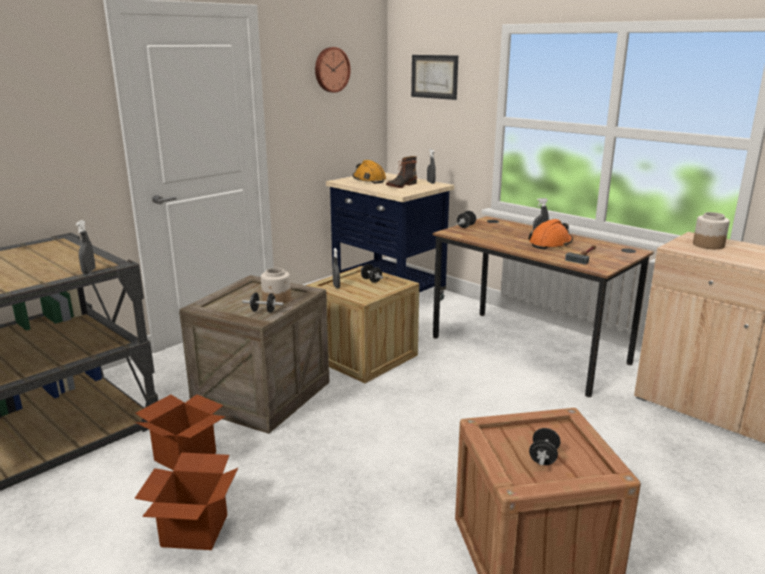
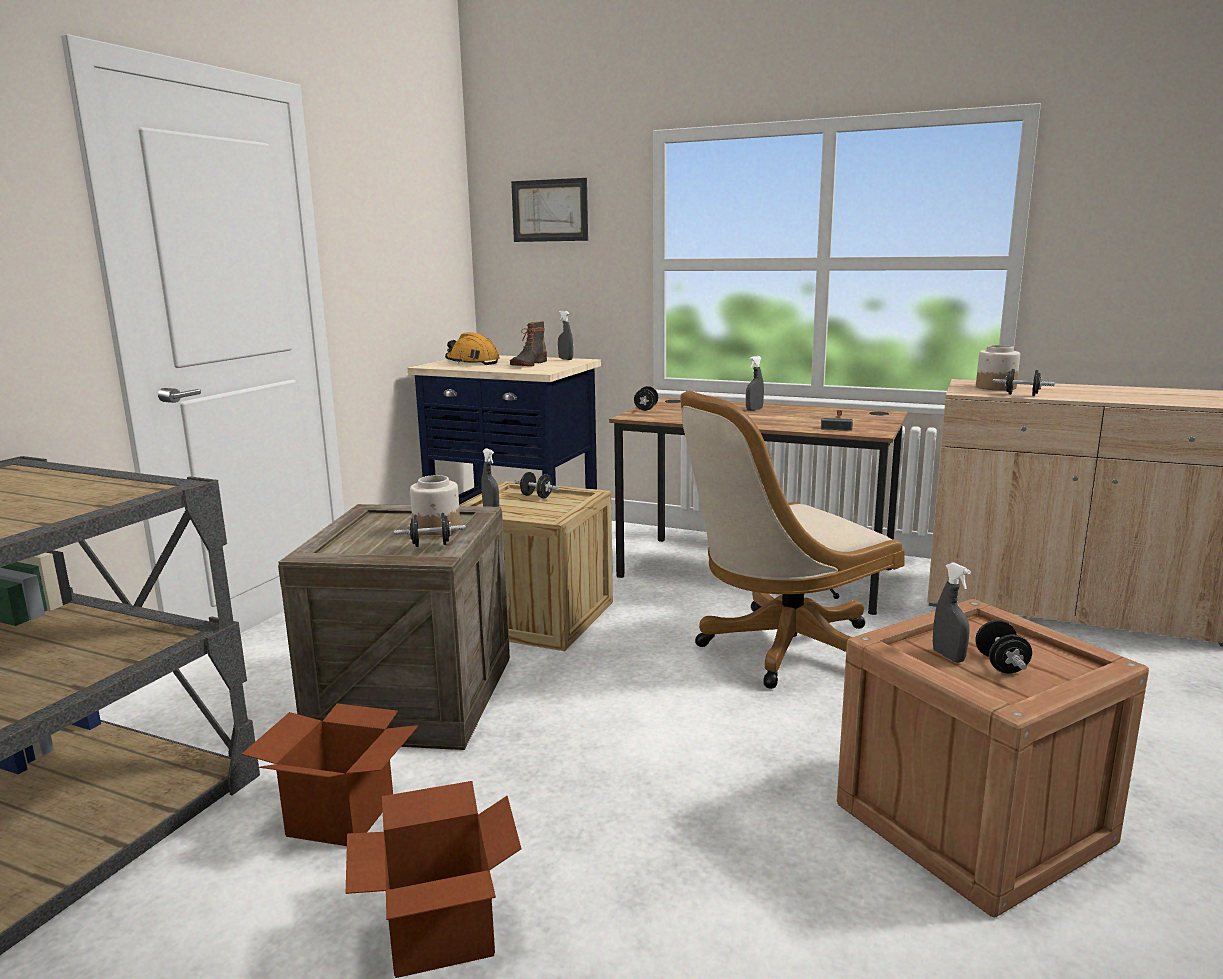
camera: 20 degrees left, 5 degrees down
(89, 271) = (129, 498): grey spray bottle -> grey spray bottle (948, 656)
(331, 69) = (402, 198): wall clock -> none
(500, 410) = (779, 650): none -> office chair
(550, 243) = (779, 415): orange hard hat -> none
(716, 256) = (1021, 395): none -> black dumbbell

